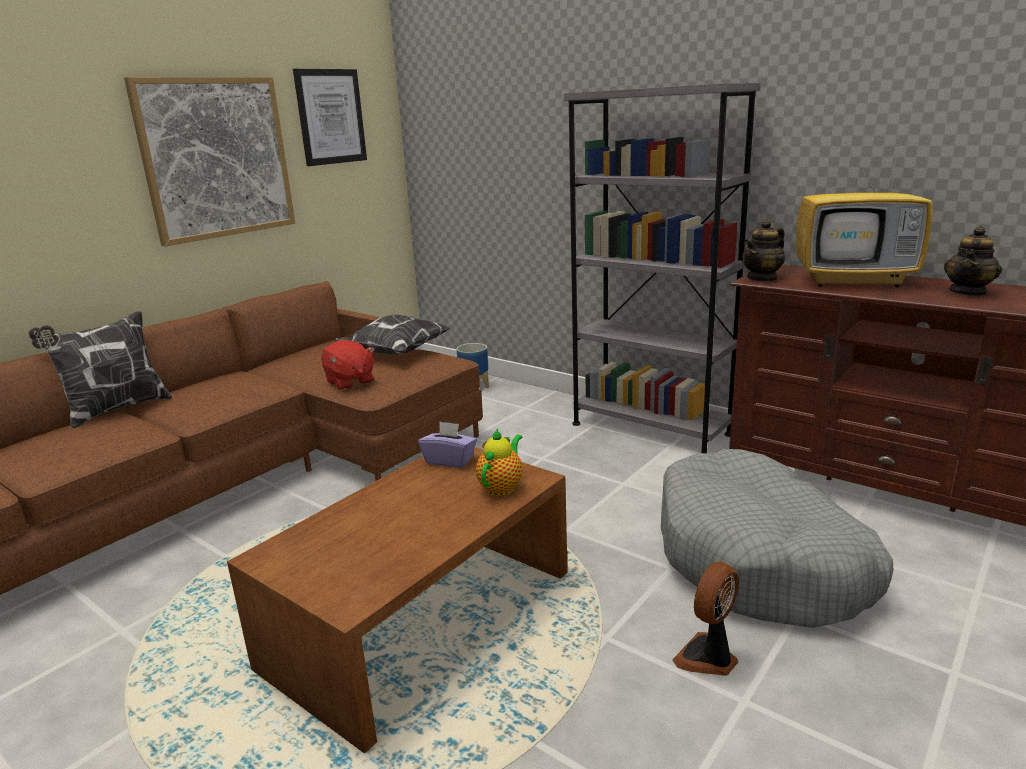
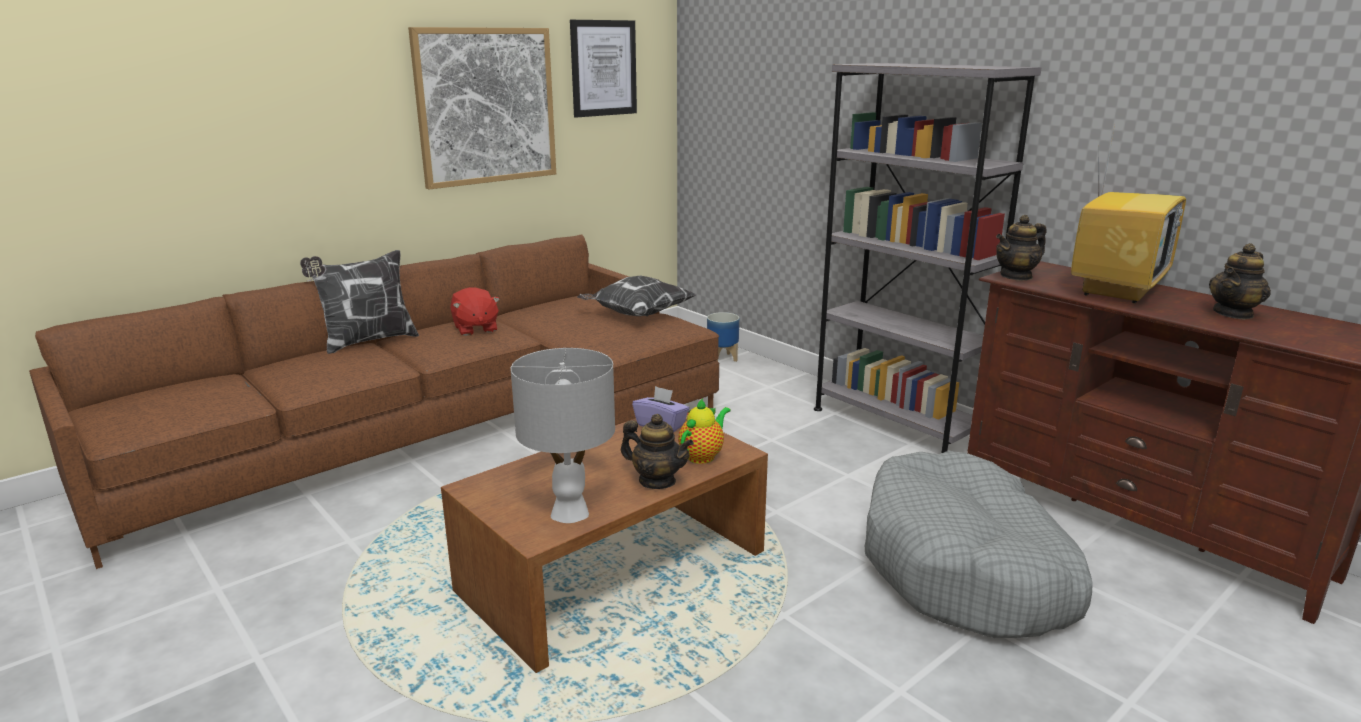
camera: 10 degrees right, 0 degrees up
(349, 382) = (586, 339): red plush toy -> red plush toy (475, 329)
(380, 569) = (570, 512): none -> grey table lamp
(463, 521) = (657, 481): none -> teapot
(708, 658) = (878, 648): fan -> none
(855, 281) = (1116, 289): television -> television turned 75 degrees counterclockwise

